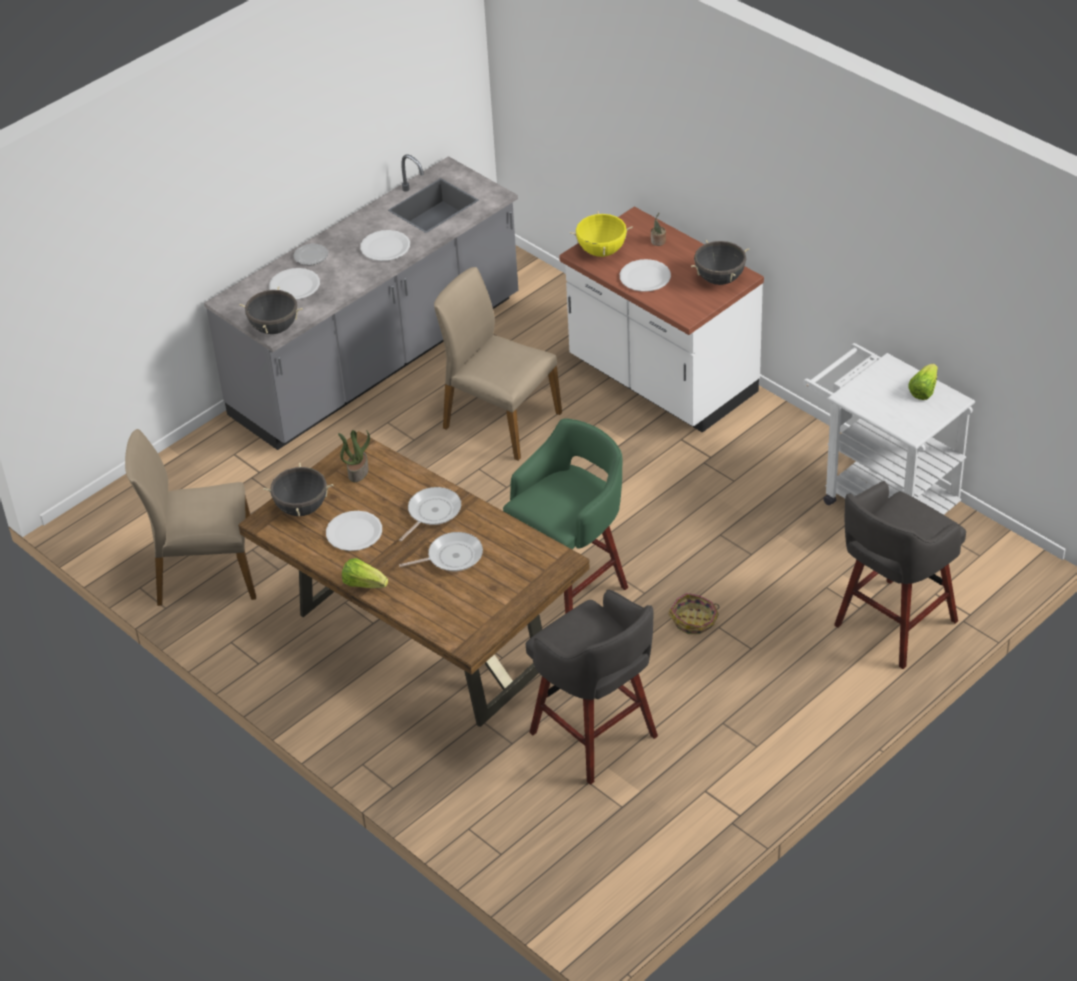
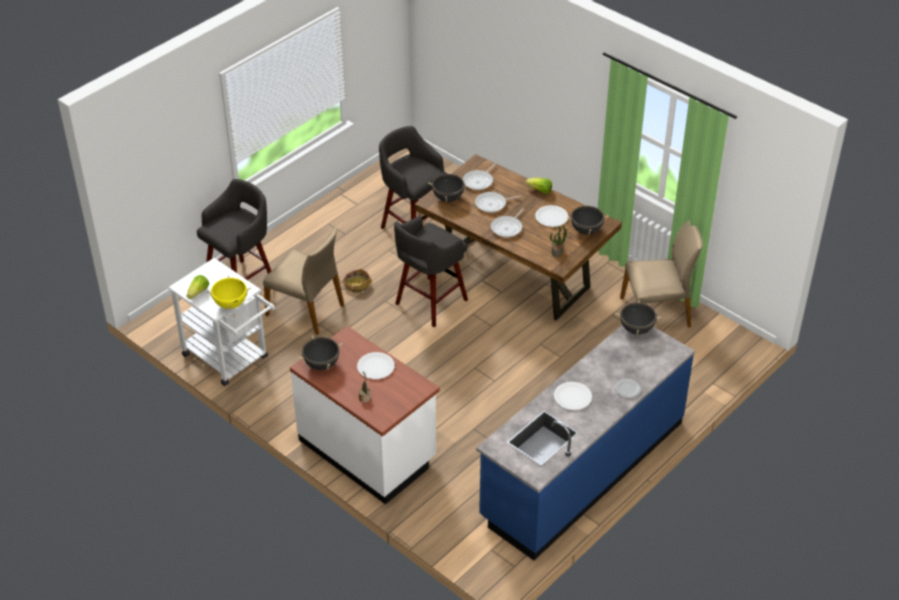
camera: 175 degrees right, 0 degrees up
(294, 286) = (632, 363): white plate -> none
(378, 359) = (582, 469): grey counter -> blue counter
(470, 603) = (479, 181): none -> frying pan
(500, 420) = (484, 417): beige chair -> beige chair (306, 309)
(529, 569) = (448, 198): none -> black cooking pot
(571, 589) = (429, 303): green stool -> grey stool
(601, 251) = (407, 389): yellow cooking pot -> yellow cooking pot (230, 304)

